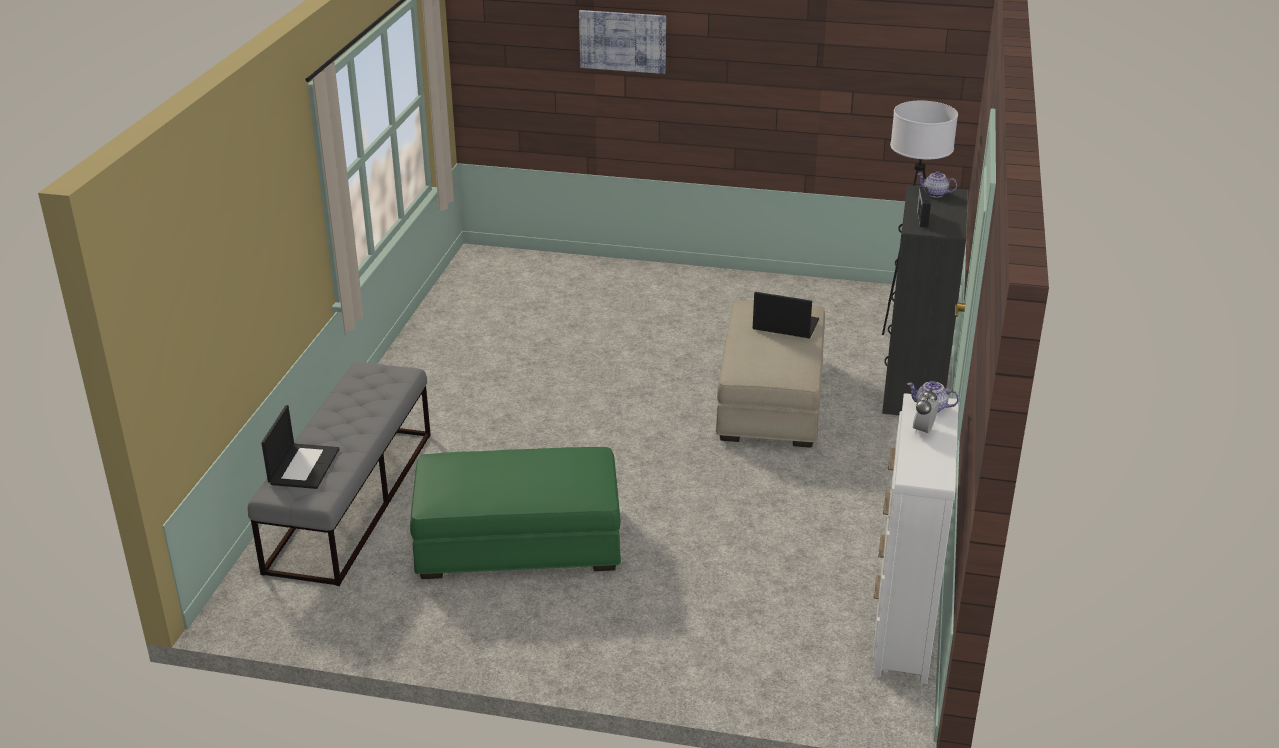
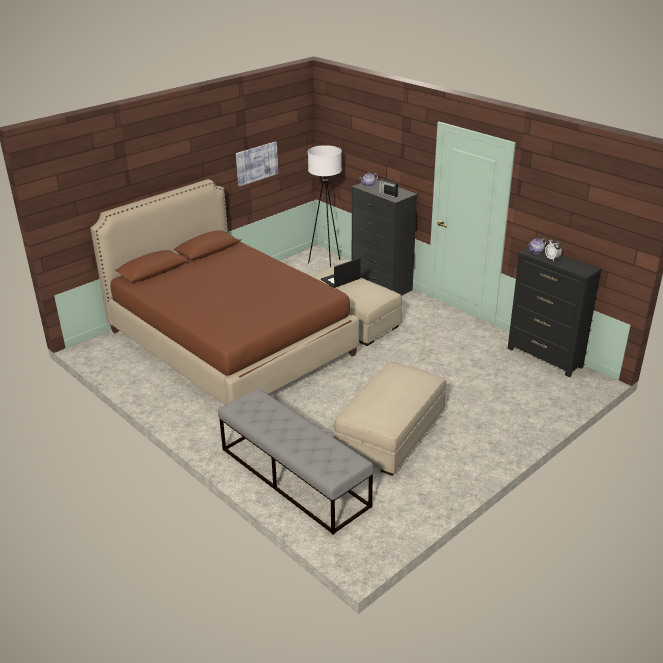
camera: 55 degrees left, 0 degrees up
(303, 466) = (316, 457): laptop -> none
(518, 542) = (390, 433): green ottoman -> beige ottoman
(597, 335) = (230, 343): none -> brown bed
(623, 41) = (147, 172): picture -> picture (256, 163)
(903, 628) = (545, 358): white dresser -> black dresser

